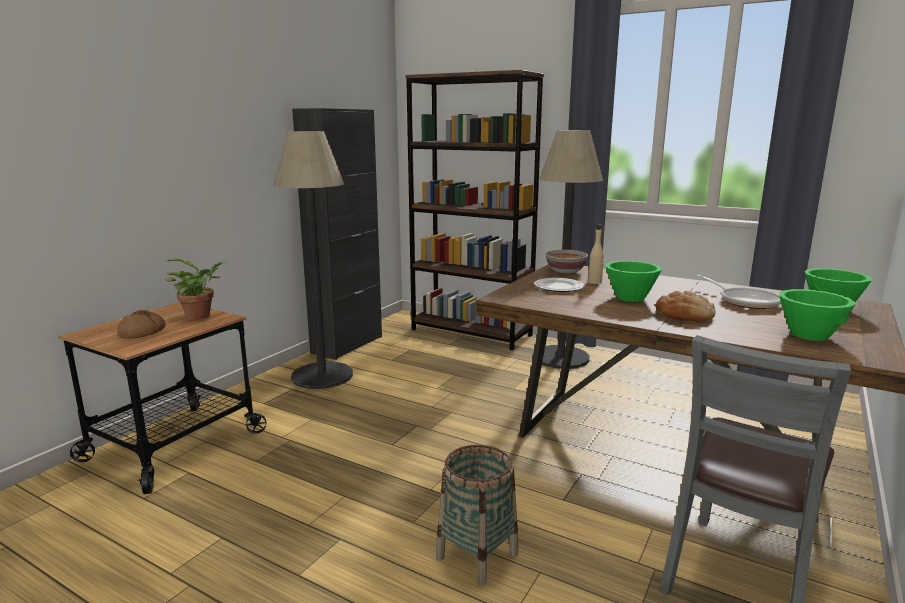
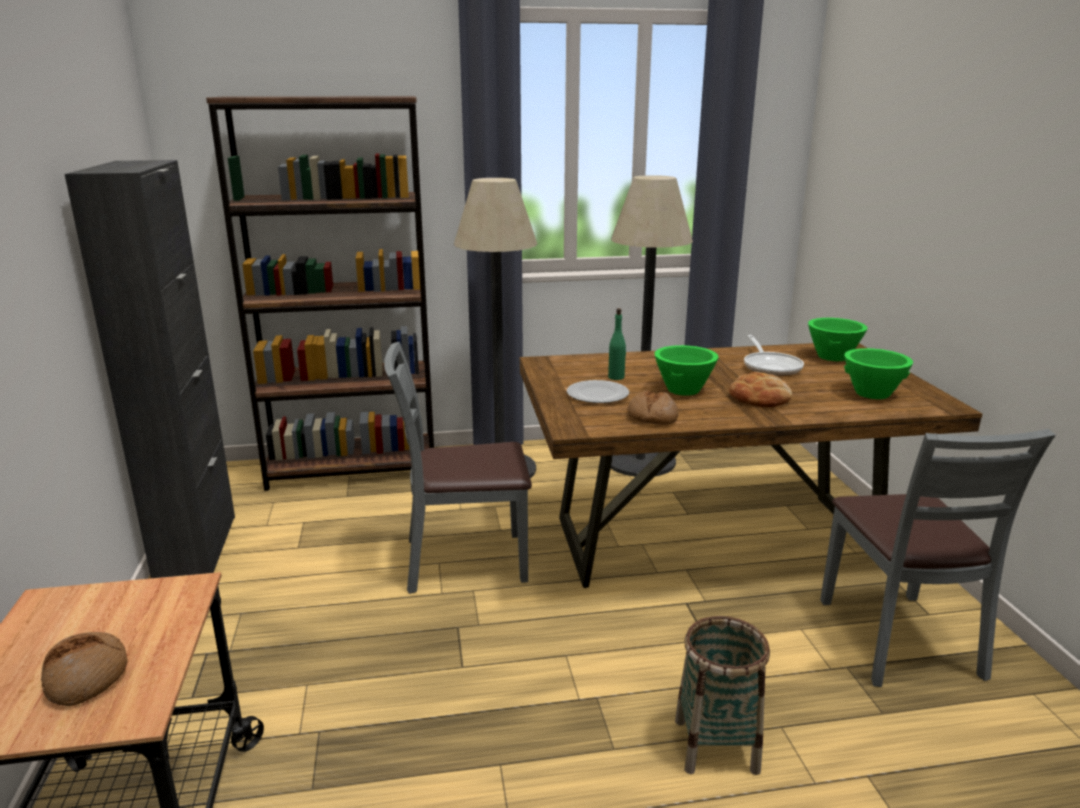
camera: 40 degrees left, 5 degrees up
(201, 316) = (136, 600): potted plant -> none
(322, 376) = (226, 613): floor lamp -> floor lamp (640, 461)
(467, 396) = (464, 561): none -> grey chair
(565, 271) = (560, 368): bowl -> none
(568, 305) = (652, 417): none -> bread
(595, 282) = (616, 377): beige bottle -> green bottle
(745, 301) = (771, 367): frying pan -> frying pan turned 60 degrees clockwise

